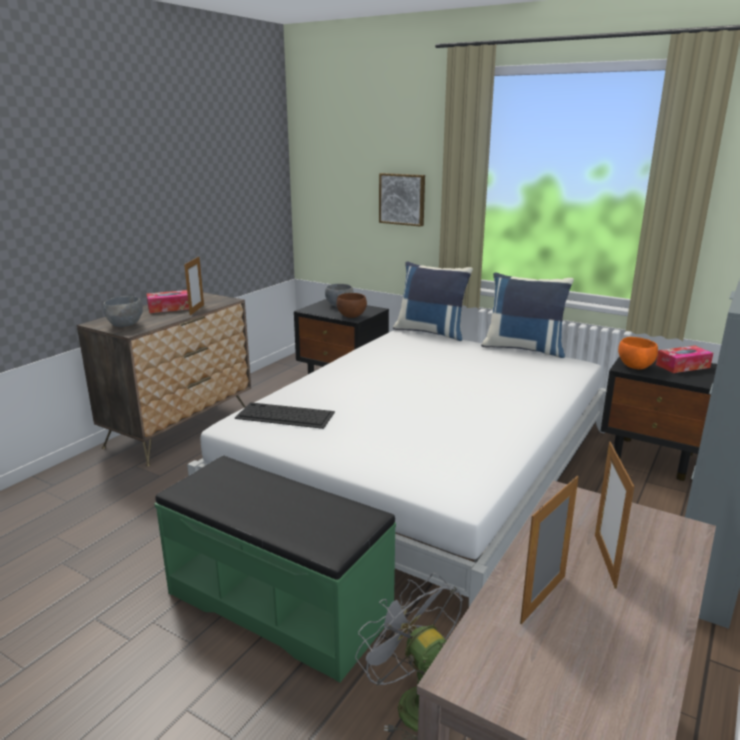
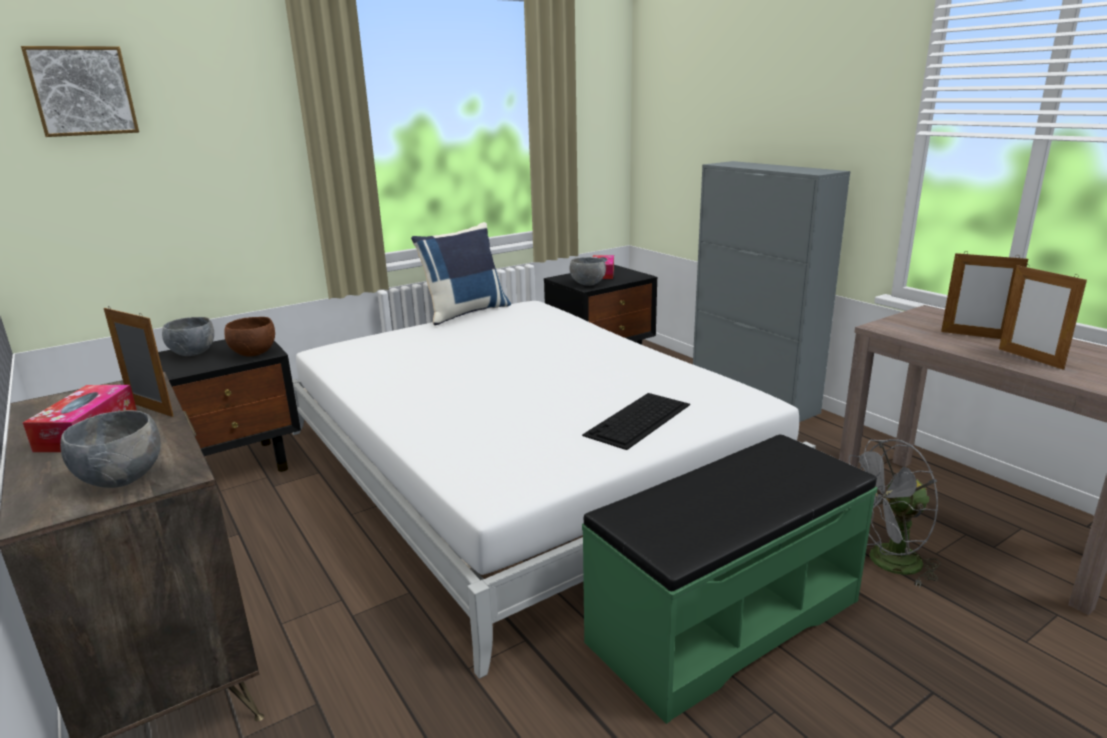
camera: 65 degrees left, 0 degrees up
(284, 415) = (498, 456): keyboard -> keyboard (638, 420)
(402, 199) = (228, 170): picture -> picture (82, 91)
(431, 332) = (346, 337): blue pillow -> none
(635, 367) = (588, 284): orange bowl -> grey bowl

